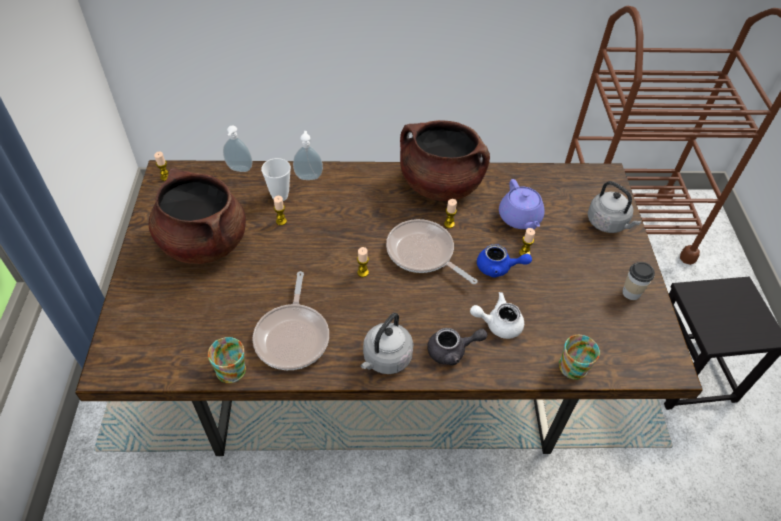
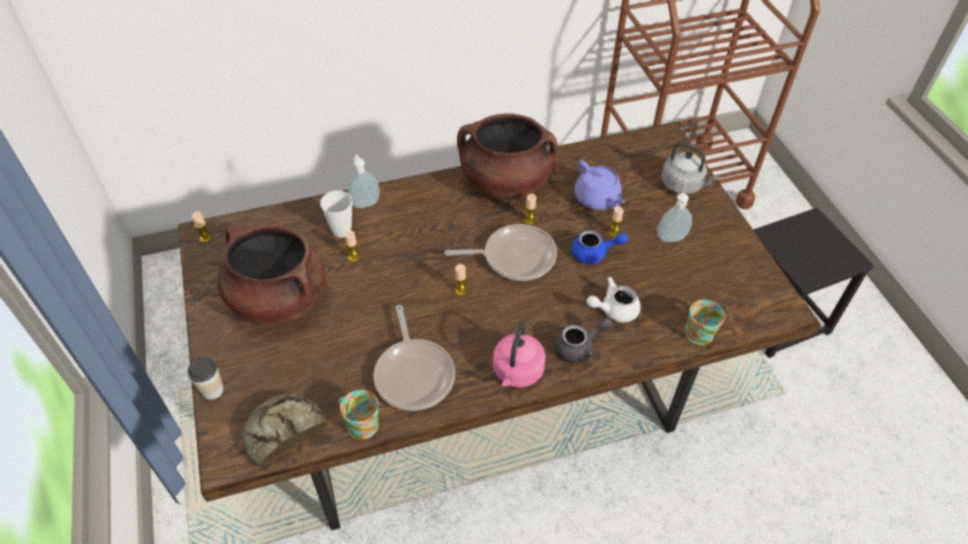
camera: 15 degrees left, 0 degrees up
(162, 357) = (283, 431): none -> bread
(239, 170) = (286, 212): soap dispenser -> soap dispenser (671, 240)
(385, 359) = (517, 372): grey kettle -> pink kettle
(423, 253) = (514, 257): frying pan -> frying pan turned 150 degrees clockwise
(631, 292) = (727, 248): cup -> cup (212, 390)

